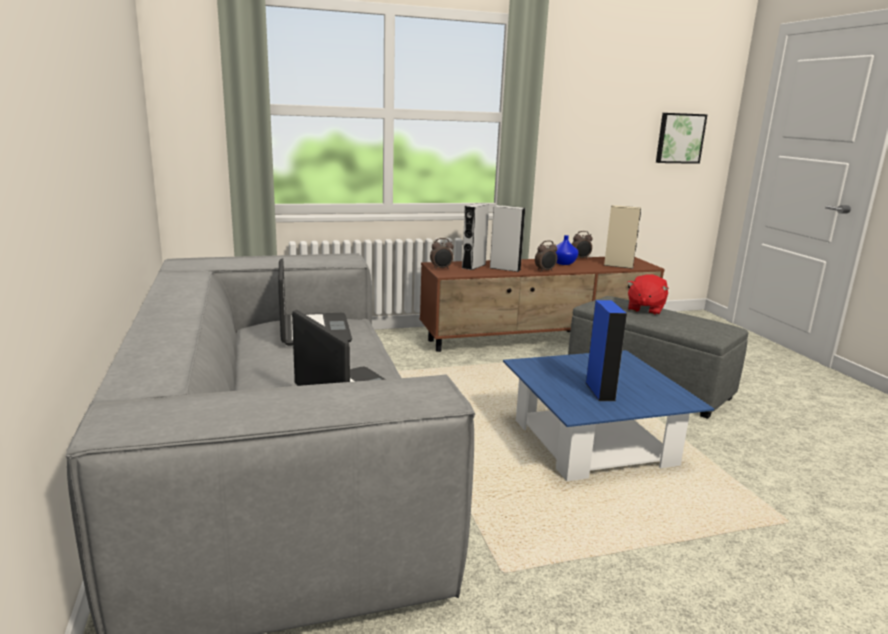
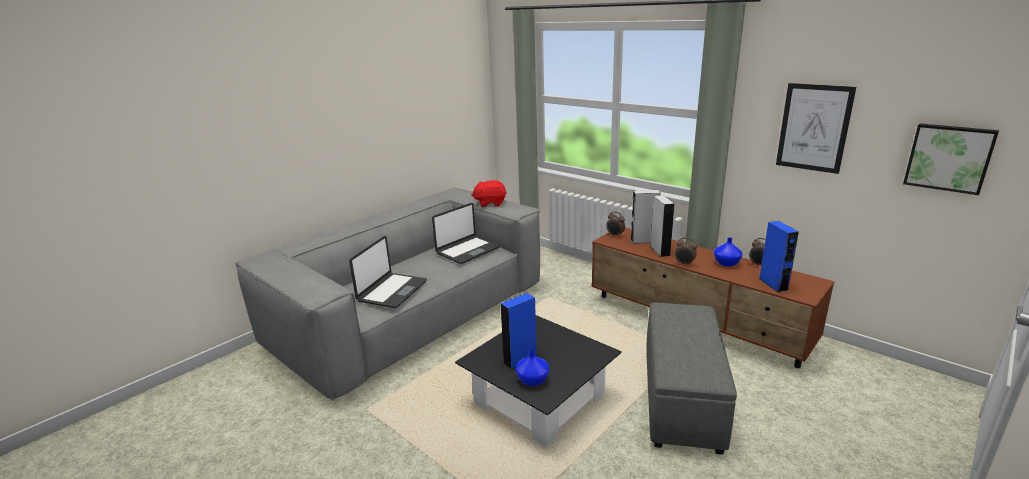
camera: 60 degrees right, 5 degrees up
(593, 443) = (539, 399): blue coffee table -> black coffee table
(594, 122) = (813, 128): none -> picture
(618, 265) = (773, 284): beige speaker -> blue speaker
(645, 309) = (693, 329): red plush toy -> red plush toy (490, 203)
(647, 397) = (532, 380): none -> blue vase

